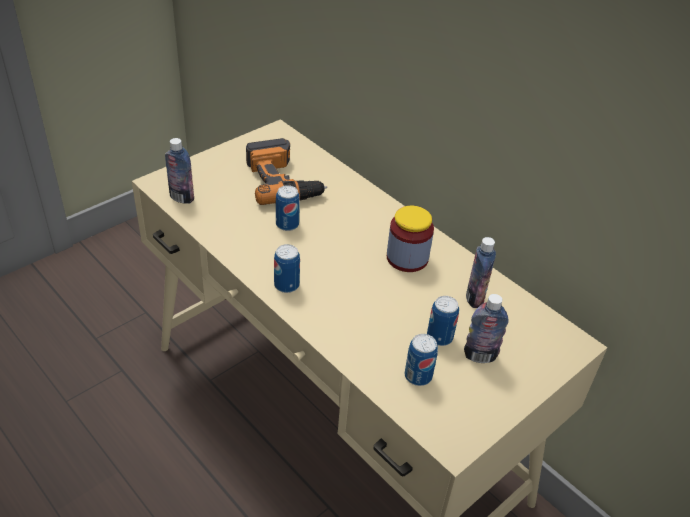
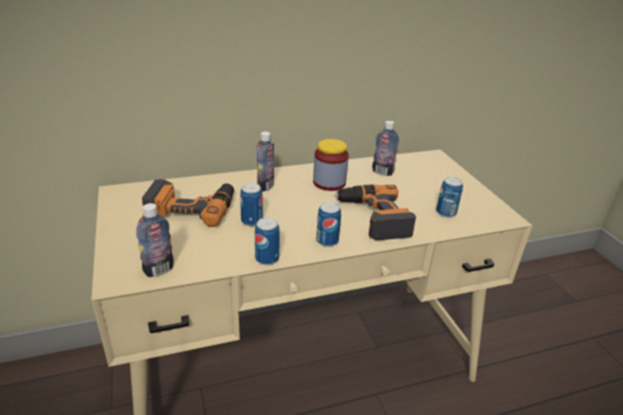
camera: 65 degrees left, 10 degrees down
(357, 310) = (373, 217): none -> power drill
(439, 337) = (413, 194): can -> can (267, 259)
(480, 356) = (434, 186): bottle -> bottle (265, 186)

